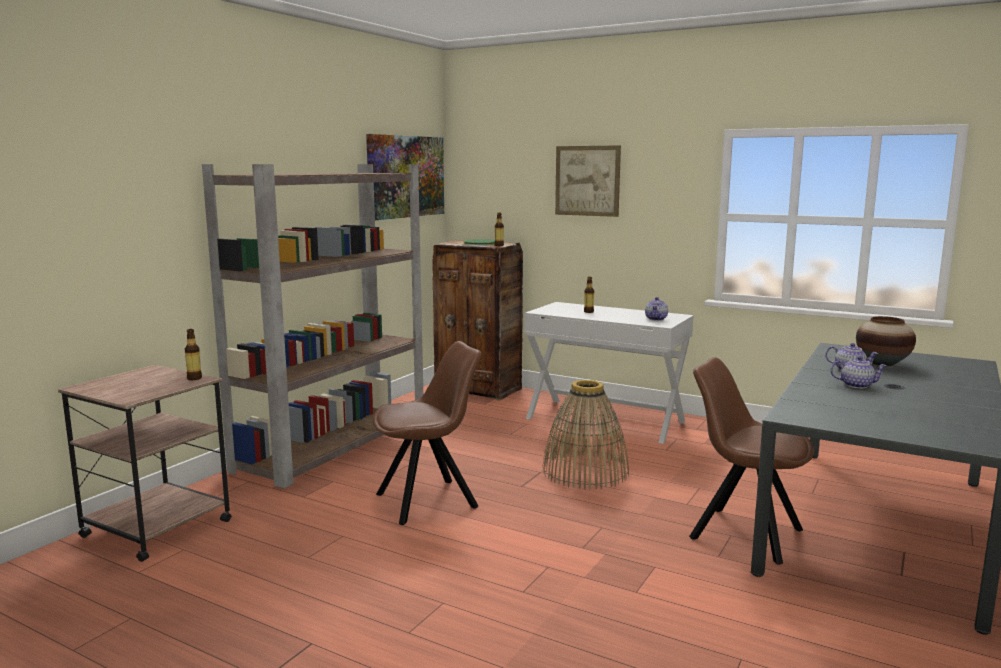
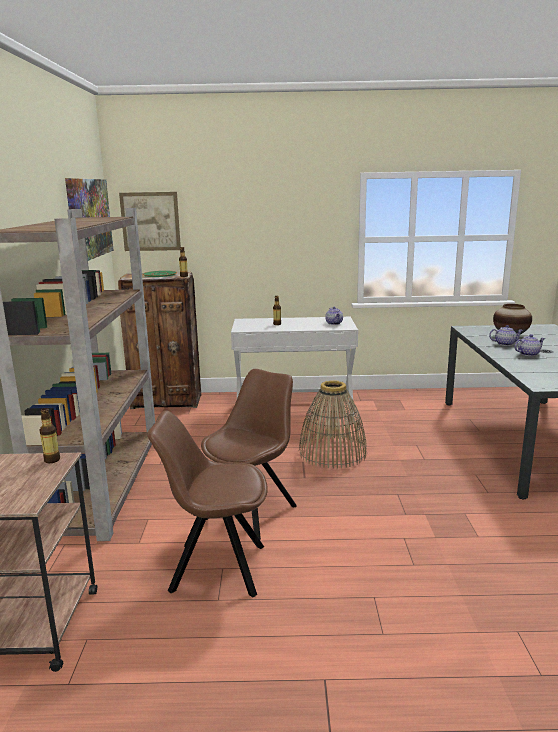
camera: 30 degrees left, 5 degrees up
(587, 181) = (249, 215): picture -> picture (150, 221)
(745, 534) = (481, 471): brown chair -> brown chair (217, 568)

